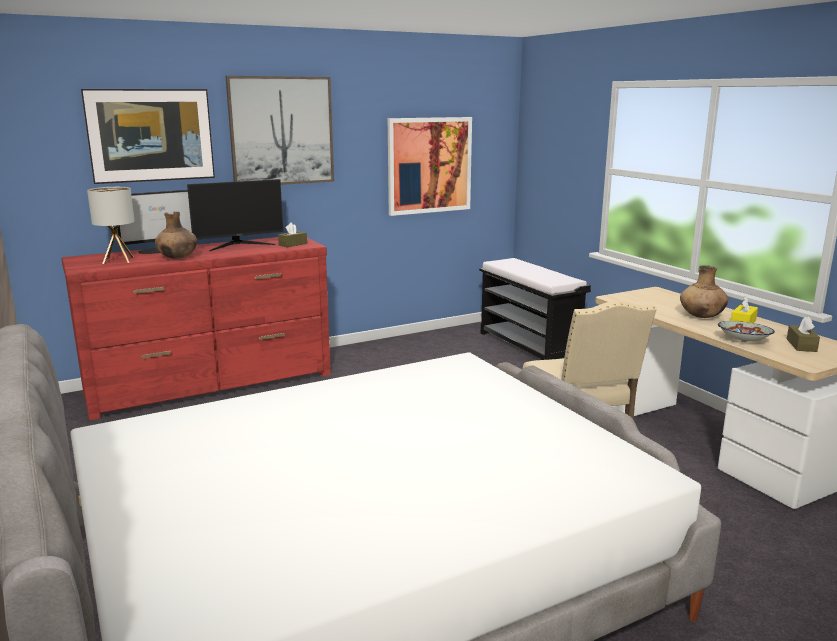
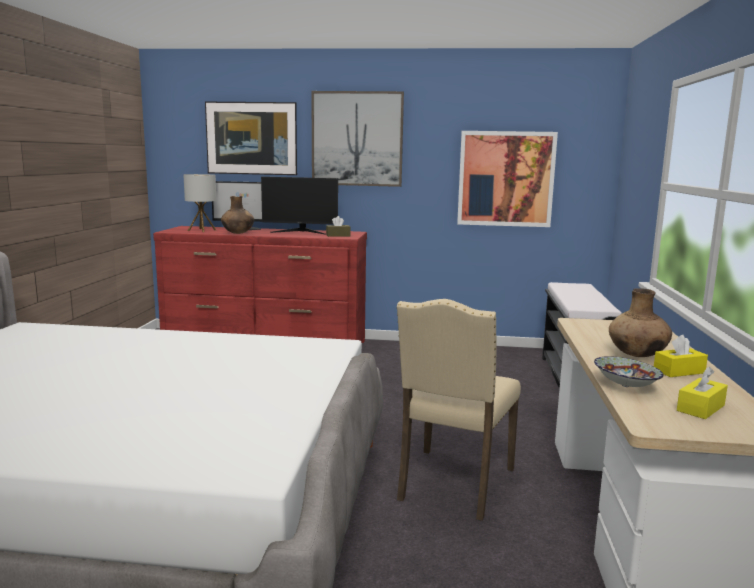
camera: 35 degrees right, 5 degrees down
(801, 345) = (700, 408): brown tissue box -> yellow tissue box

